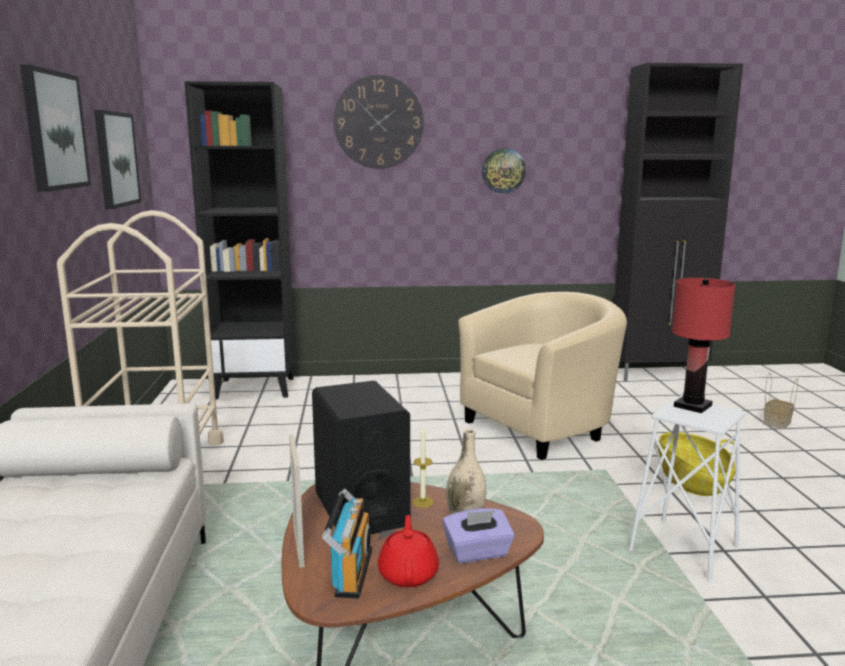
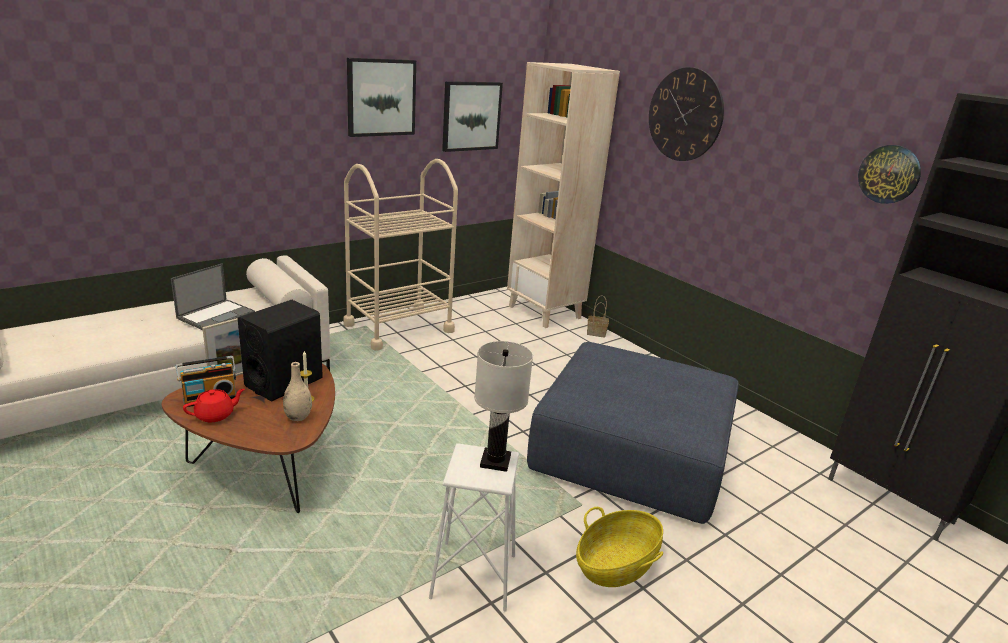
camera: 55 degrees right, 10 degrees up
(76, 521) = (216, 315): none -> laptop
(255, 388) = (545, 312): black bookcase -> beige bookcase
(478, 553) = (250, 431): purple tissue box -> none
(503, 170) = (788, 191): wall clock -> wall clock (889, 174)
(542, 427) = (633, 451): beige armchair -> blue ottoman
(693, 406) = (496, 461): red table lamp -> white table lamp
(776, 422) = (870, 622): basket -> basket (597, 333)

